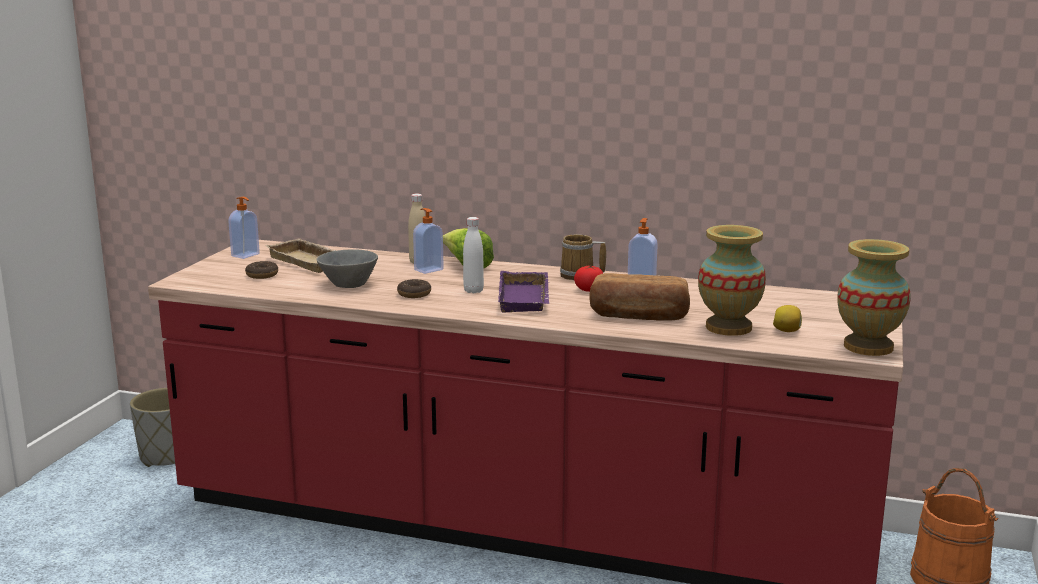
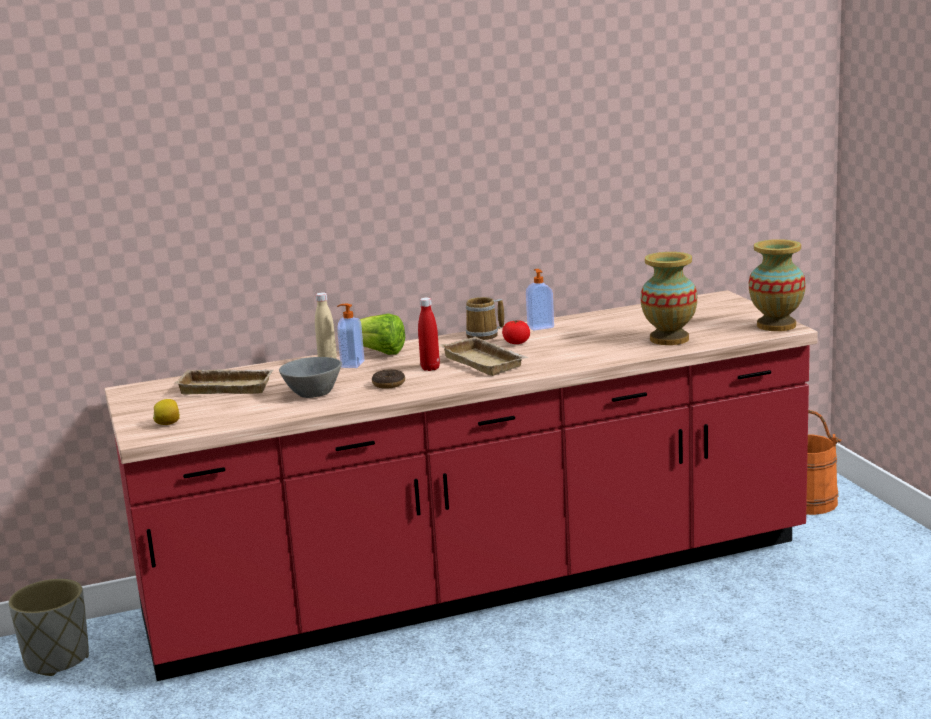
camera: 35 degrees left, 0 degrees up
(246, 255) = (148, 400): soap dispenser -> none
(262, 275) = (212, 409): donut -> none
(473, 291) = (430, 368): white bottle -> red bottle
(526, 299) = (486, 362): purple tray -> beige tray
(639, 316) = (594, 349): bread -> none
(787, 331) = (709, 330): lemon -> lemon (168, 423)

